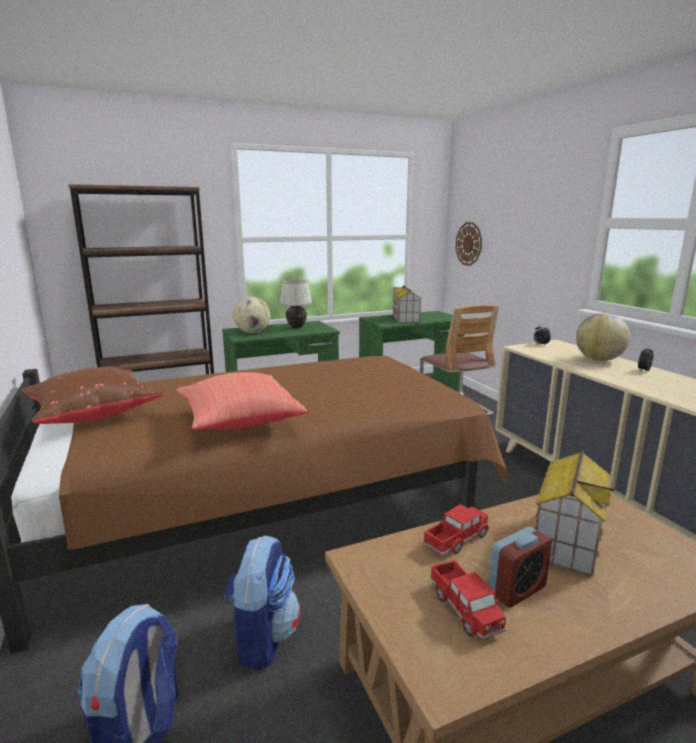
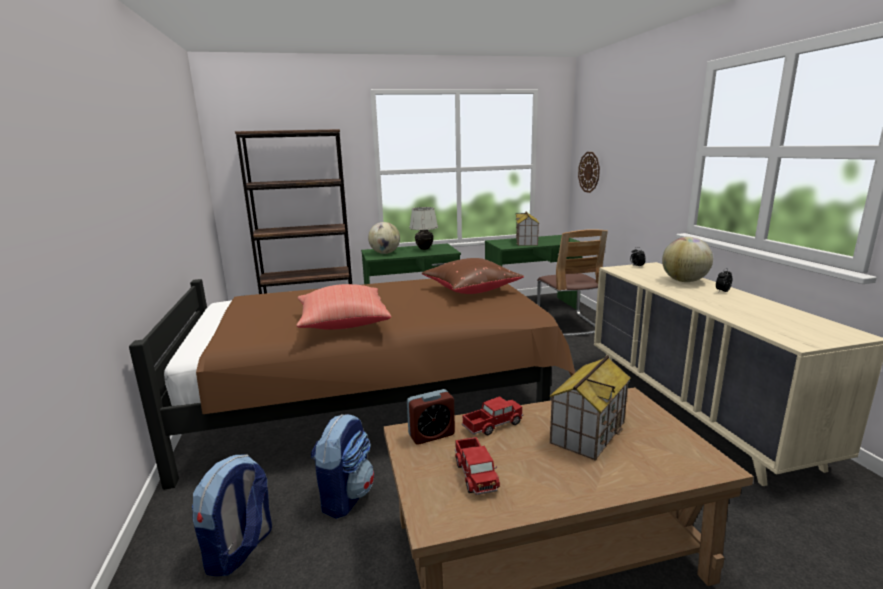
camera: 10 degrees right, 0 degrees up
(94, 414) = (236, 315): brown pillow -> brown pillow (470, 290)
(516, 590) = (524, 465): alarm clock -> alarm clock (431, 435)

